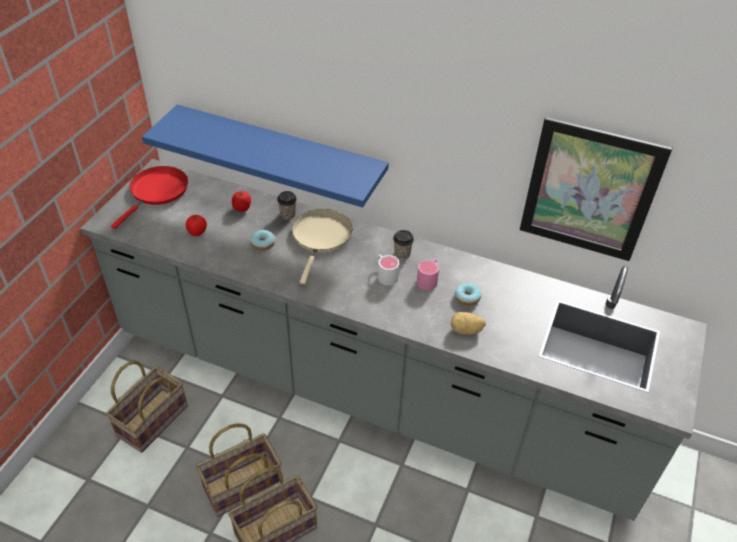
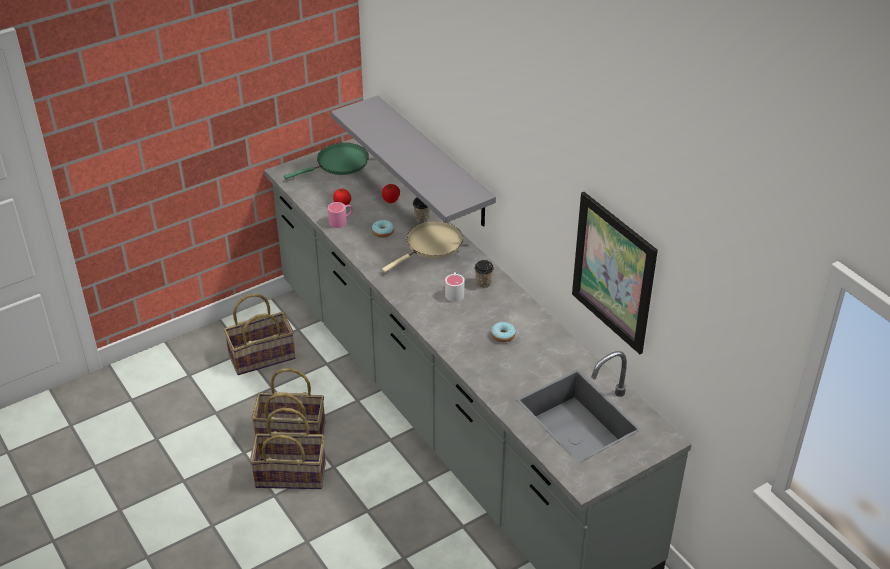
camera: 35 degrees right, 5 degrees down
(157, 191) = (339, 163): red frying pan -> green frying pan
(280, 152) = (433, 162): blue shelf -> grey shelf
(428, 279) = (486, 310): pink mug -> pink mug (341, 221)
(466, 330) = (477, 357): potato -> none

